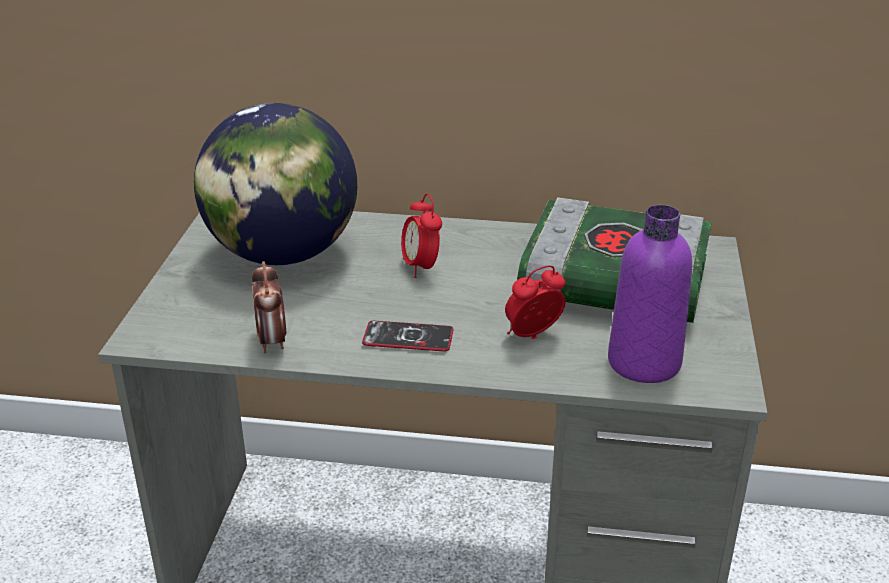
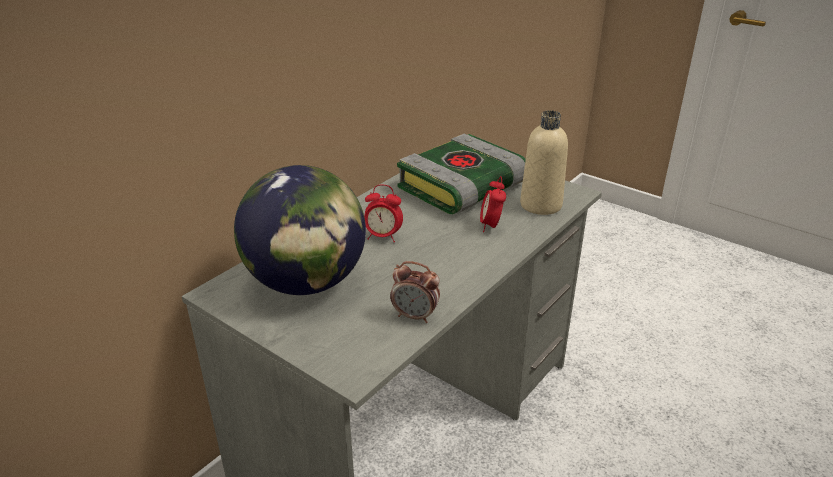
camera: 60 degrees left, 0 degrees up
(408, 338) = (457, 265): phone -> none
(644, 362) = (541, 205): purple bottle -> beige bottle

